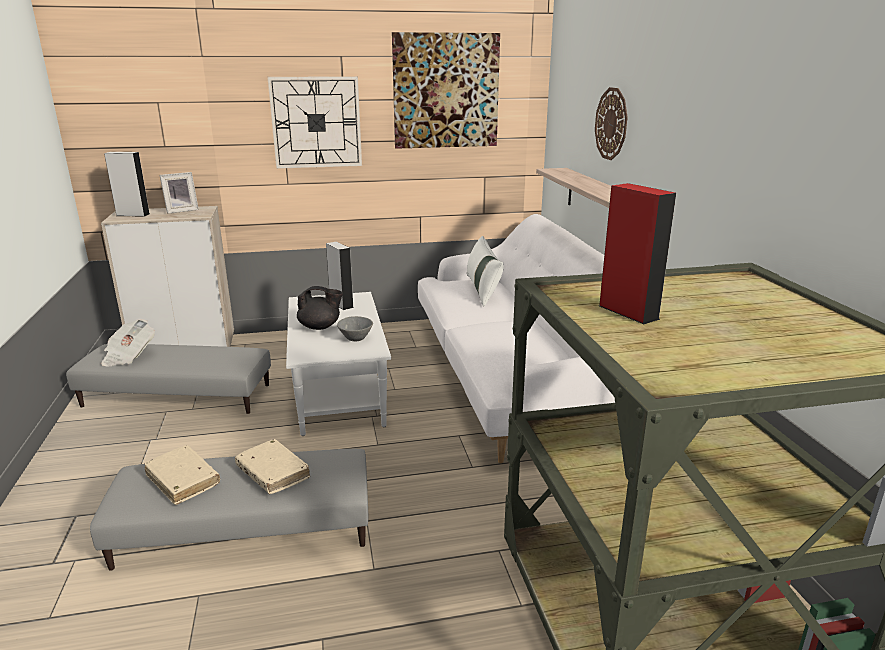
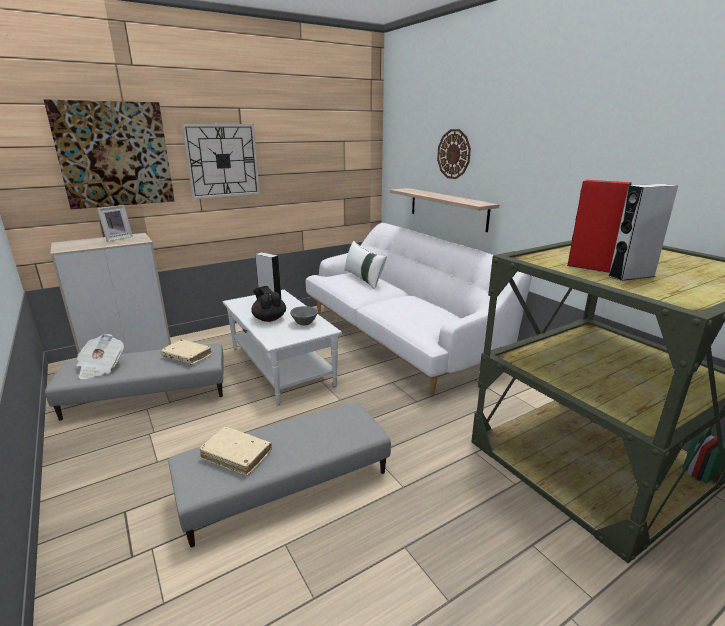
camera: 20 degrees left, 0 degrees up
(133, 215) = (74, 245): grey speaker -> grey speaker (631, 276)
(273, 473) = (306, 433): beige book -> beige book (187, 356)
(320, 327) = (269, 319): black teapot -> black teapot turned 105 degrees counterclockwise
(446, 91) = (316, 135): picture -> picture (114, 155)

